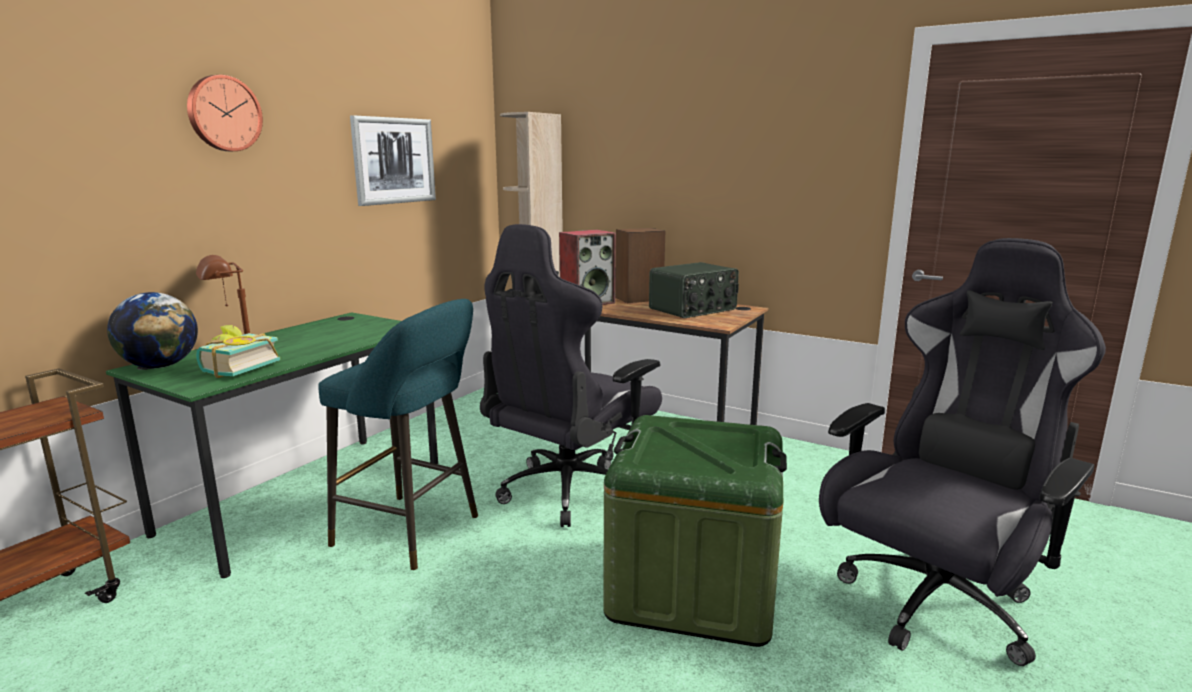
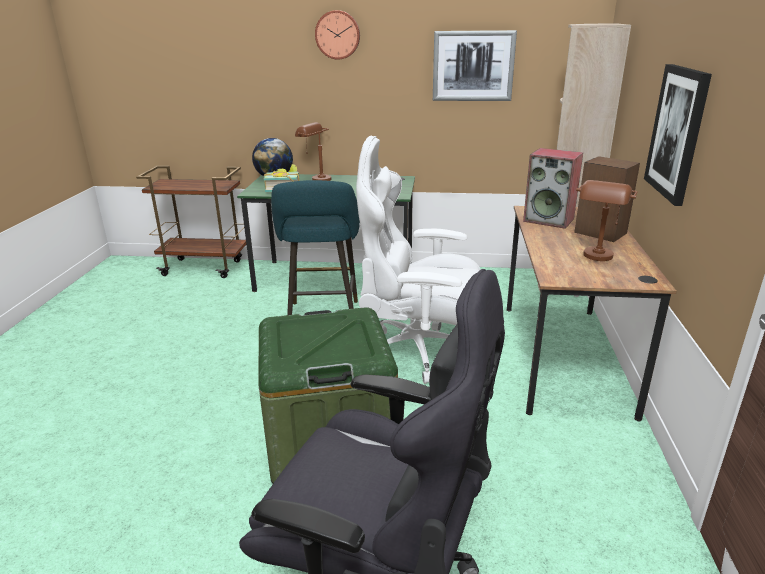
camera: 65 degrees right, 10 degrees up
(572, 488) = (423, 353): black office chair -> white office chair
(693, 309) = (597, 259): radio -> brown table lamp
(706, 191) = (677, 132): none -> picture

